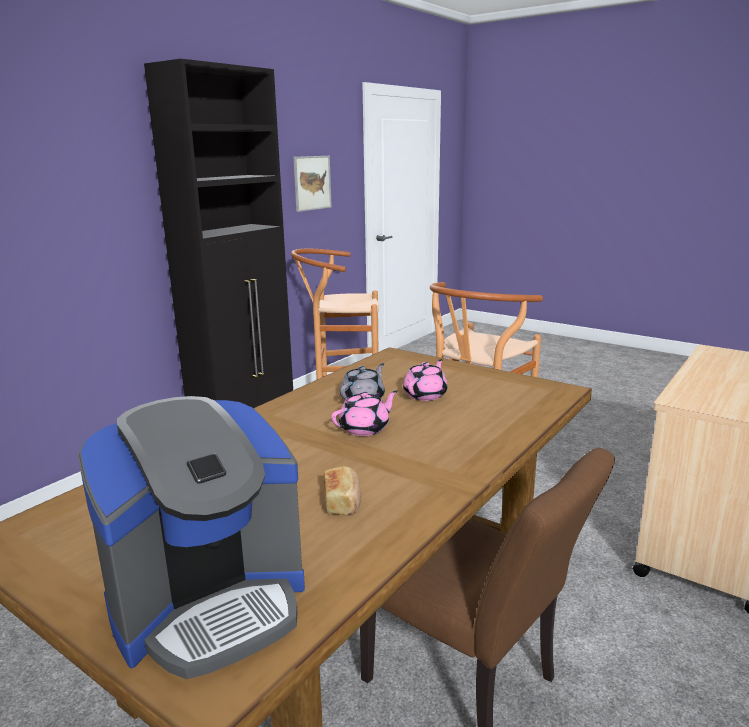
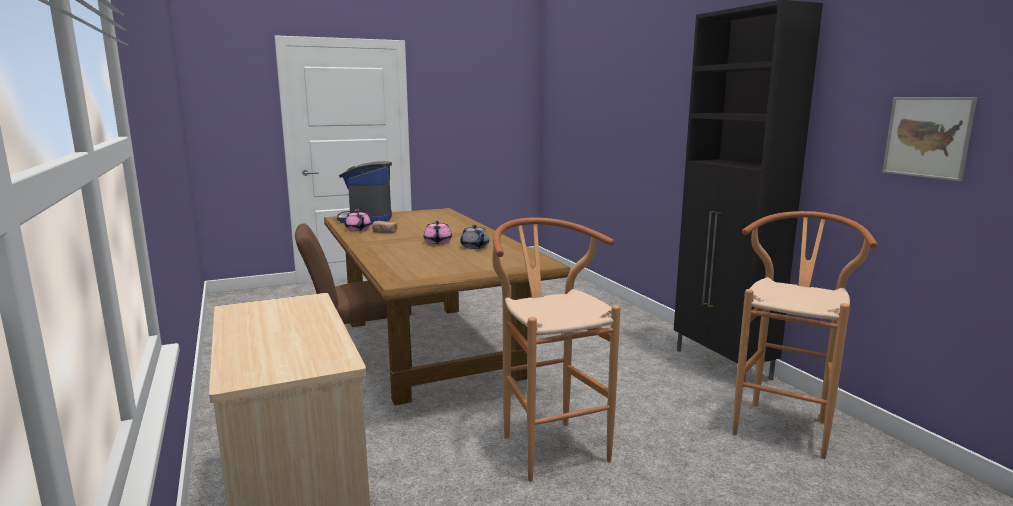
camera: 120 degrees right, 5 degrees down
(426, 395) = (456, 256): pink teapot -> pink teapot (358, 229)

